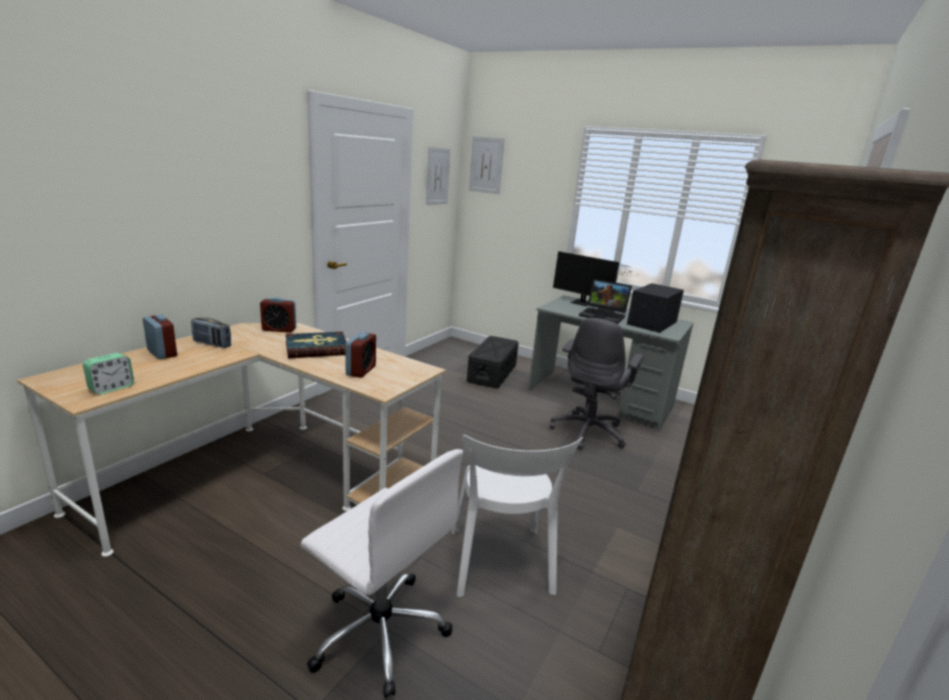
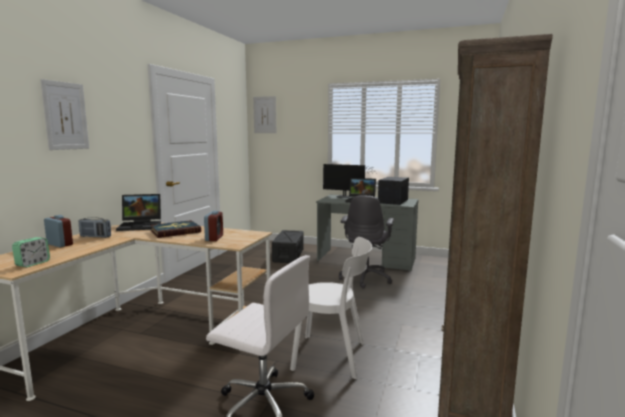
camera: 10 degrees left, 10 degrees down
(279, 329) = (141, 225): alarm clock -> laptop
(437, 176) = (233, 123): picture -> picture (65, 116)
(501, 565) = (333, 356): white chair -> white chair turned 60 degrees counterclockwise

